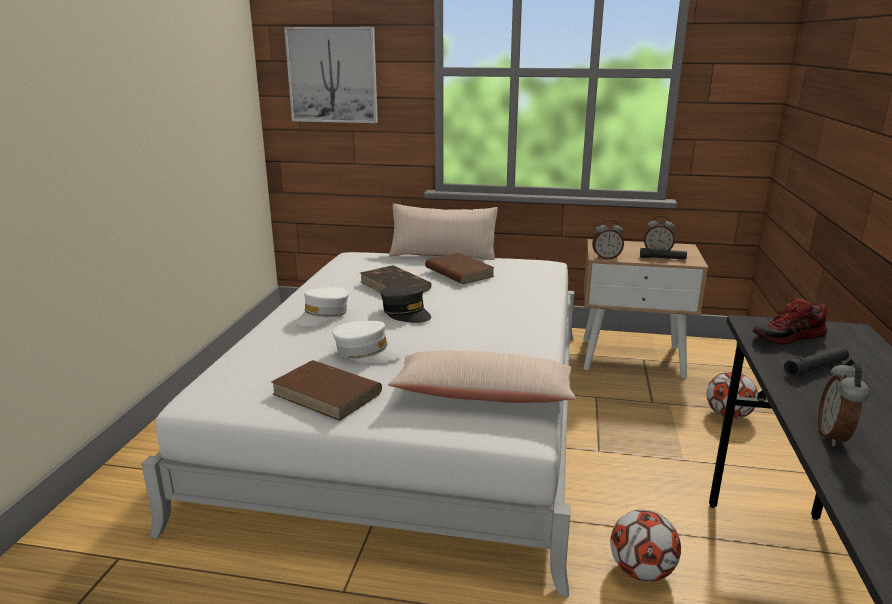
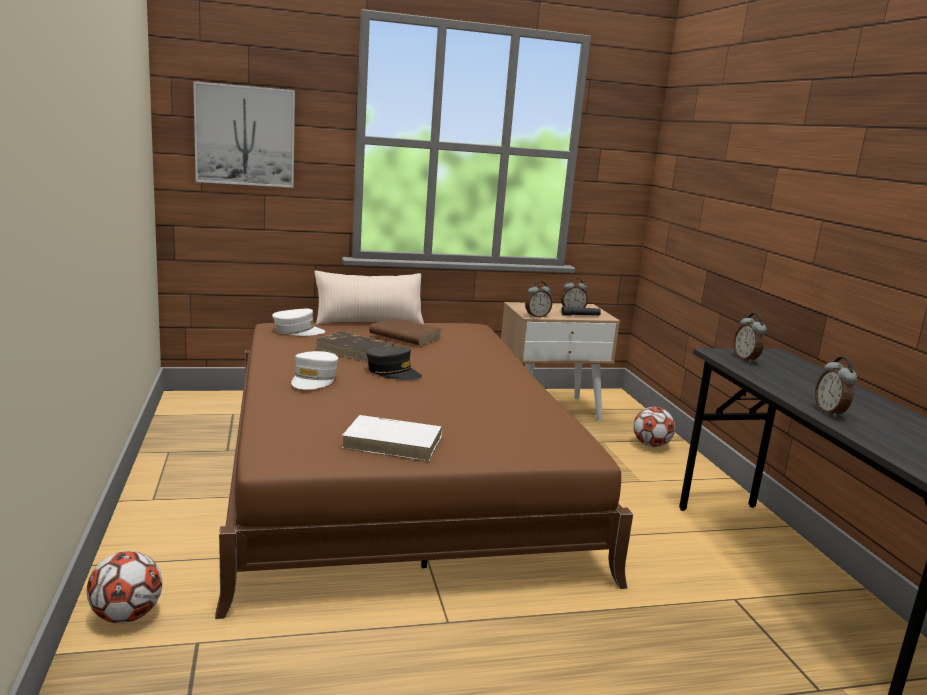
camera: 25 degrees left, 5 degrees down
(328, 394) = (394, 442): brown book -> white book
(366, 352) = (393, 407): white cap -> white cap (298, 331)
(414, 413) = (394, 474): white bed -> brown bed
(483, 394) = (526, 429): beige pillow -> none
(641, 571) = (665, 561): football -> football (126, 616)
(788, 337) = (746, 359): shoe -> alarm clock
(816, 368) = (781, 377): black flashlight -> none

